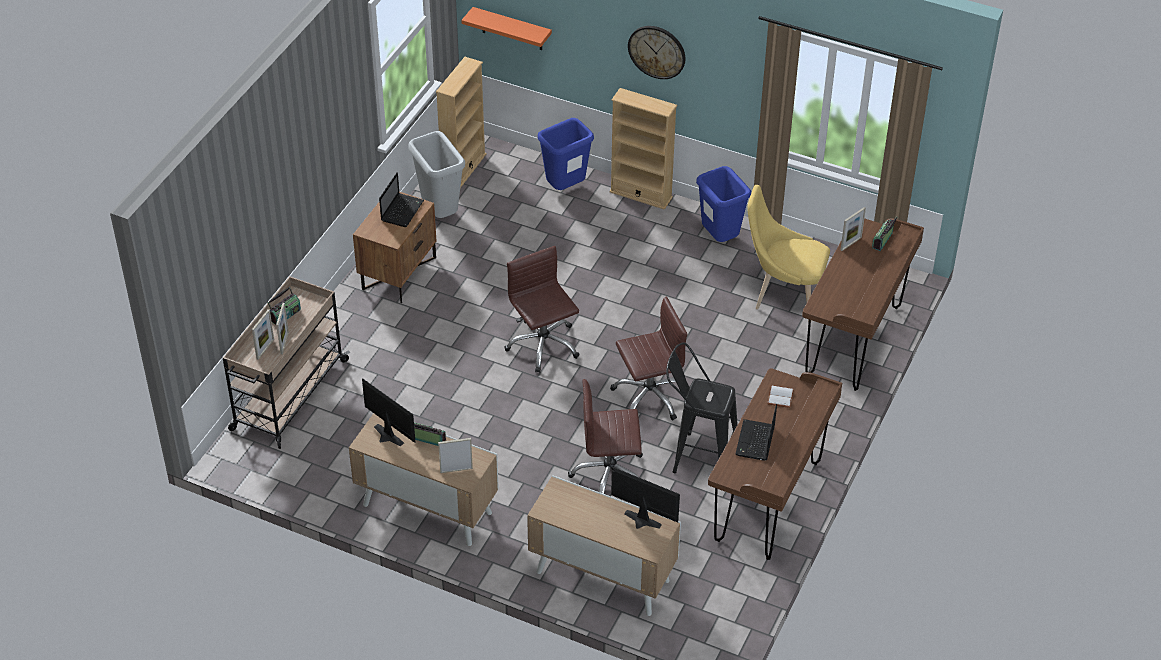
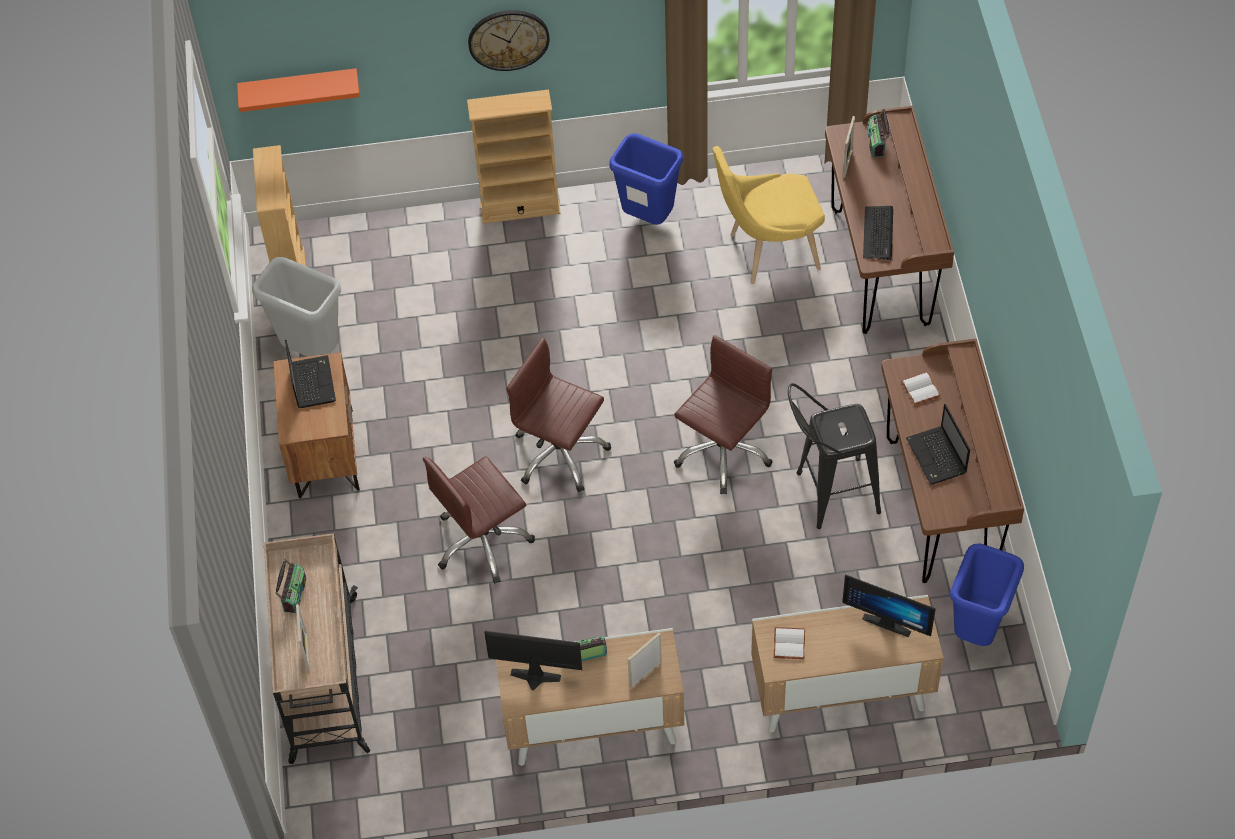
camera: 30 degrees left, 10 degrees up
(284, 343) = (323, 630): picture frame -> none
(562, 501) = (788, 643): none -> white book
(566, 188) = (430, 244): blue trash can -> blue trash can (977, 630)
(609, 475) = (754, 570): brown office chair -> brown office chair (482, 542)
(640, 522) = (888, 620): monitor -> monitor turned 150 degrees counterclockwise
(835, 293) = (878, 233): none -> keyboard

